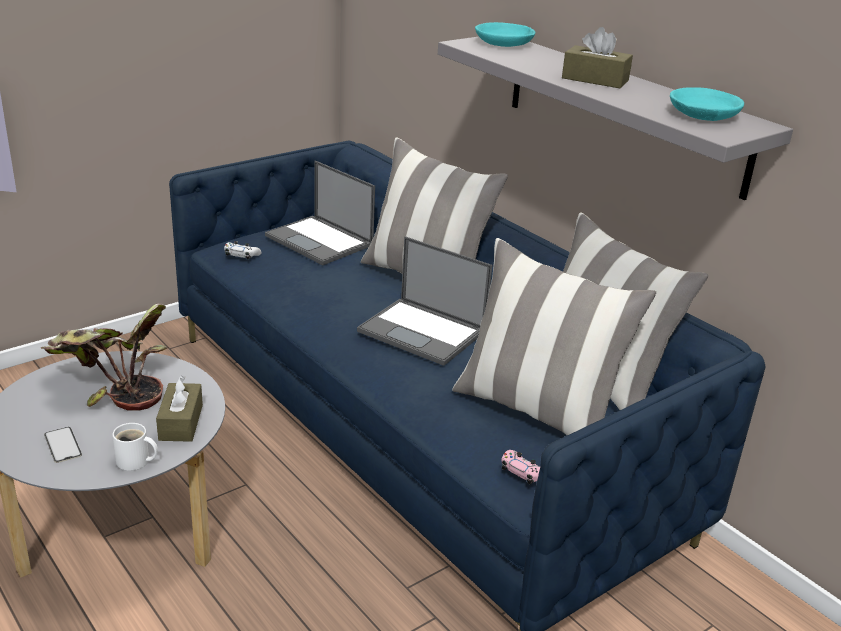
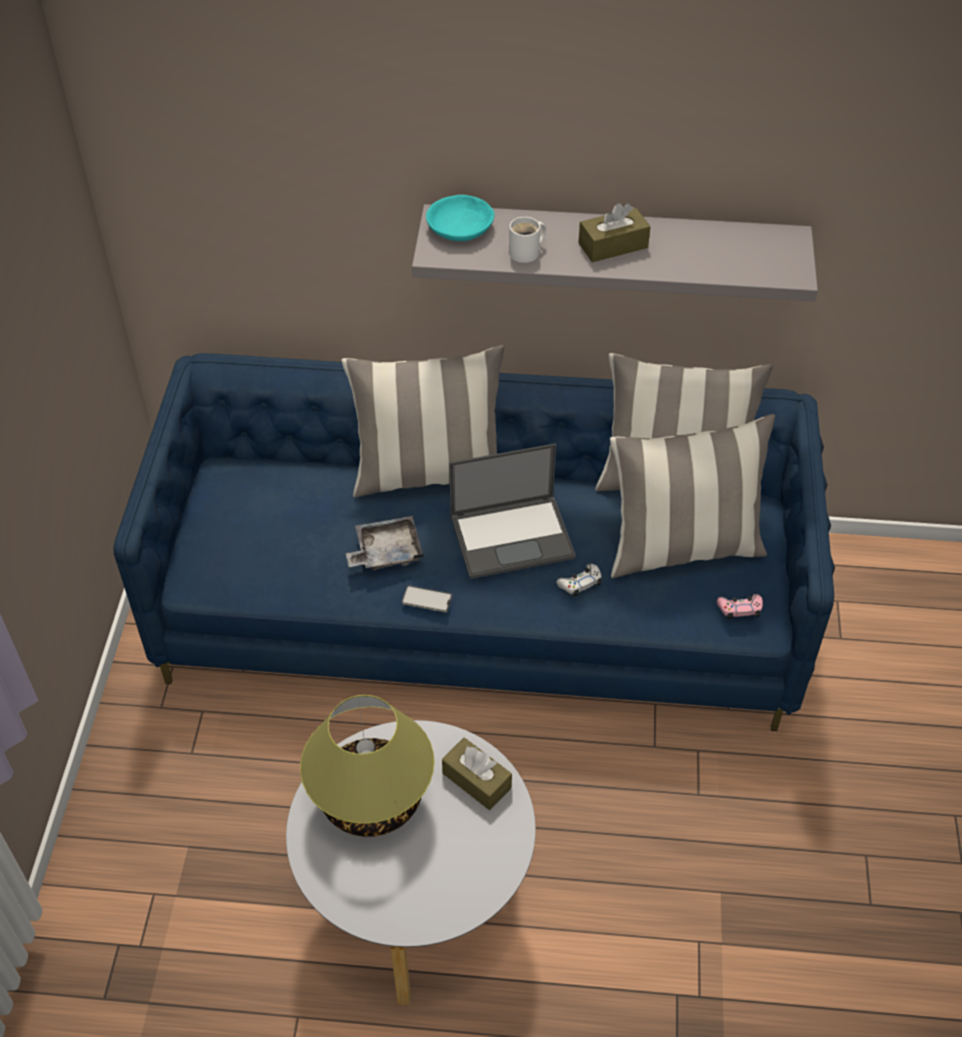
camera: 45 degrees left, 20 degrees up
(63, 445) = (435, 881): phone -> phone (427, 599)
(112, 386) = (371, 800): potted plant -> table lamp
(135, 462) = (506, 842): white mug -> white mug (527, 252)
(241, 255) = (232, 572): white game controller -> white game controller (580, 583)
(320, 241) = (275, 497): laptop -> none
(334, 293) = (386, 552): none -> grey tray
(702, 115) = (746, 250): turquoise bowl -> none

